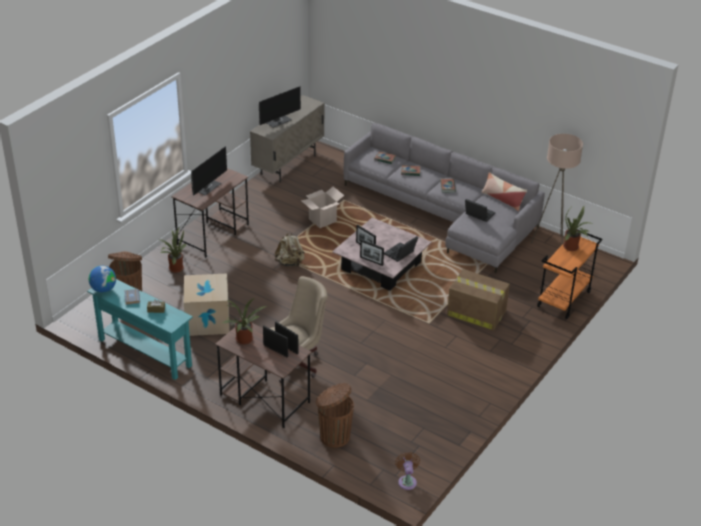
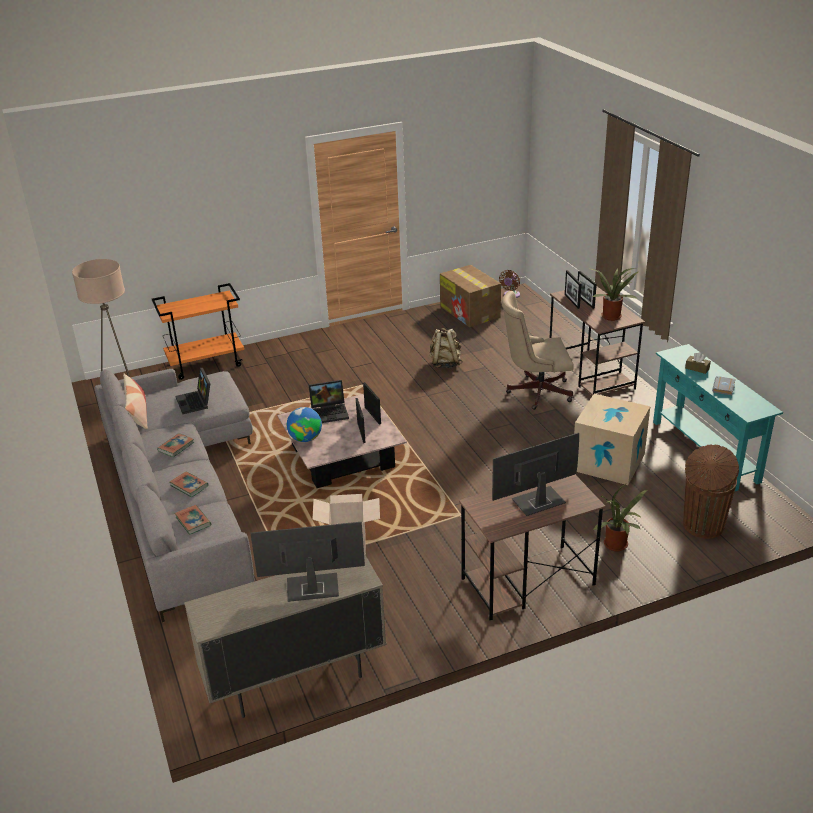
camera: 145 degrees left, 5 degrees down
(103, 289) = (759, 407): globe -> globe (305, 439)
(290, 263) = (450, 498): beige backpack -> beige backpack (445, 364)
(334, 436) = (546, 333): brown trash can -> none
(475, 313) = (305, 379): cardboard box -> cardboard box (470, 312)
(572, 247) = (185, 308): potted plant -> none

